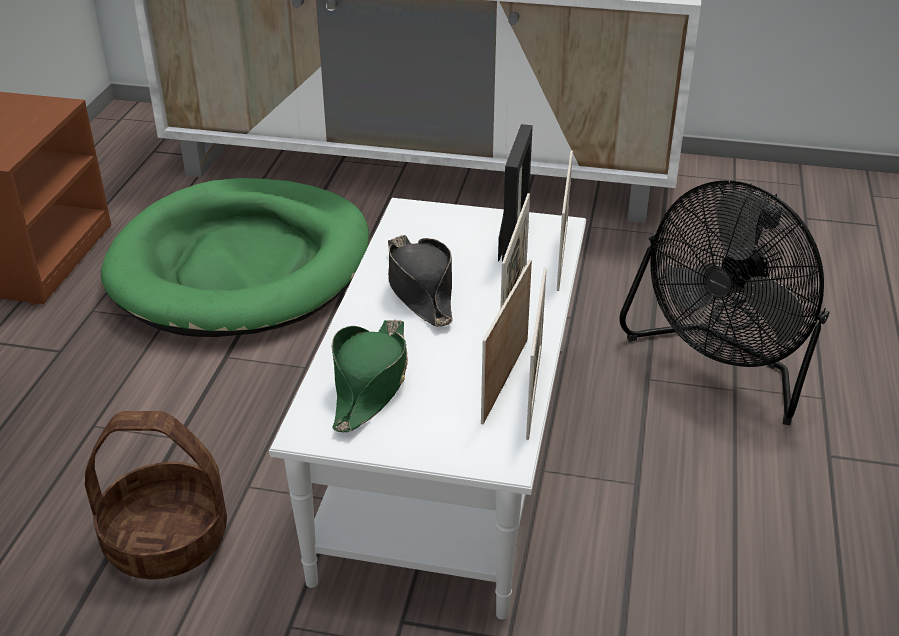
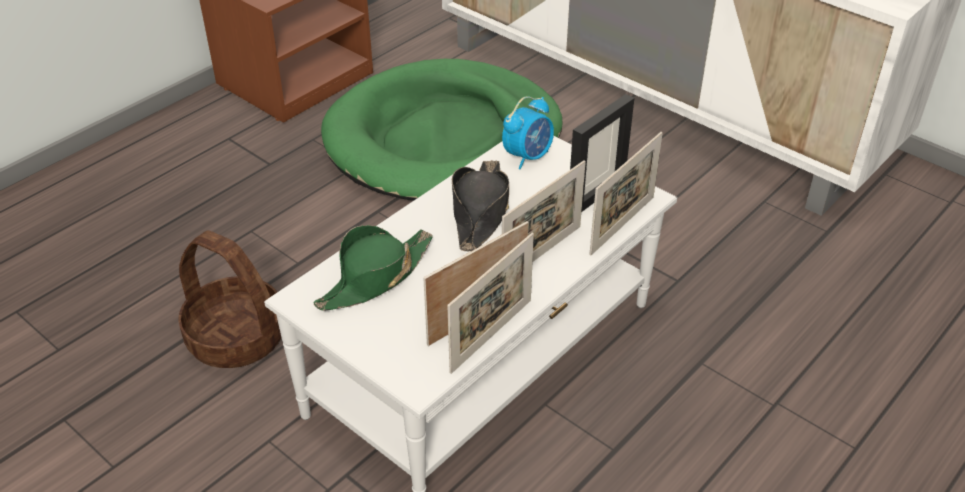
camera: 30 degrees right, 5 degrees up
(420, 226) = (528, 156): none -> alarm clock
(720, 359) = (785, 371): black fan -> none

